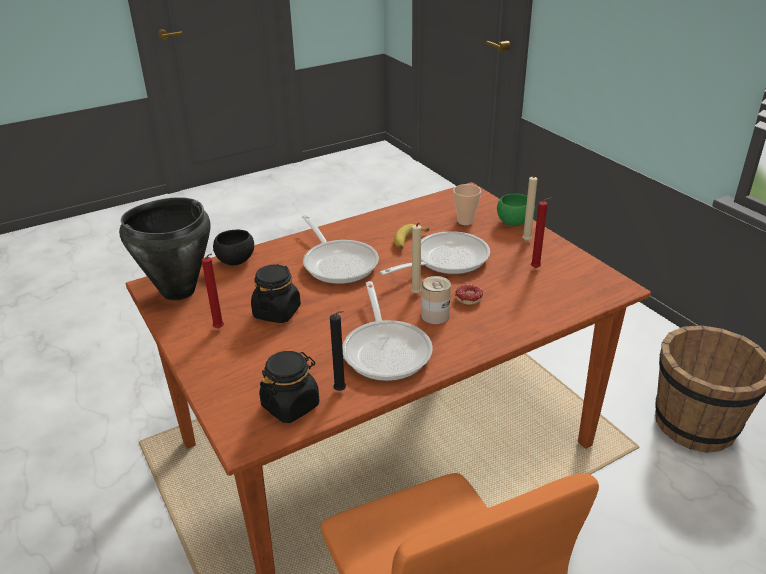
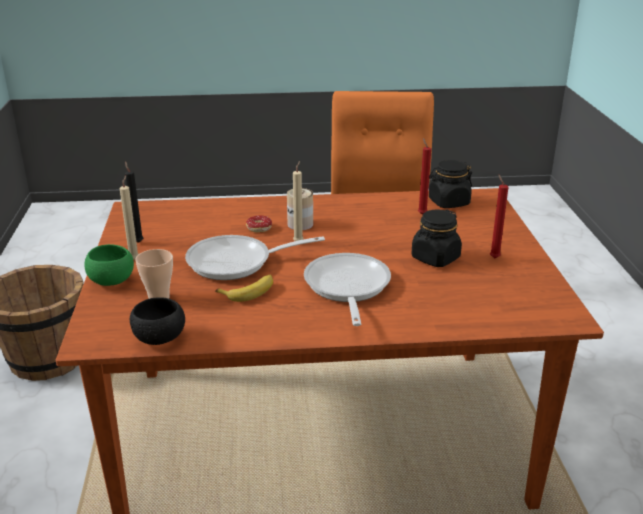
camera: 155 degrees left, 5 degrees down
(177, 291) = (537, 302): black cooking pot -> none
(236, 261) = (463, 321): black bowl -> black bowl (160, 338)
(341, 391) = (409, 201): black candle -> black candle (138, 242)
(386, 350) = (360, 214): frying pan -> none
(536, 268) = (168, 235): red candle -> red candle (421, 214)

